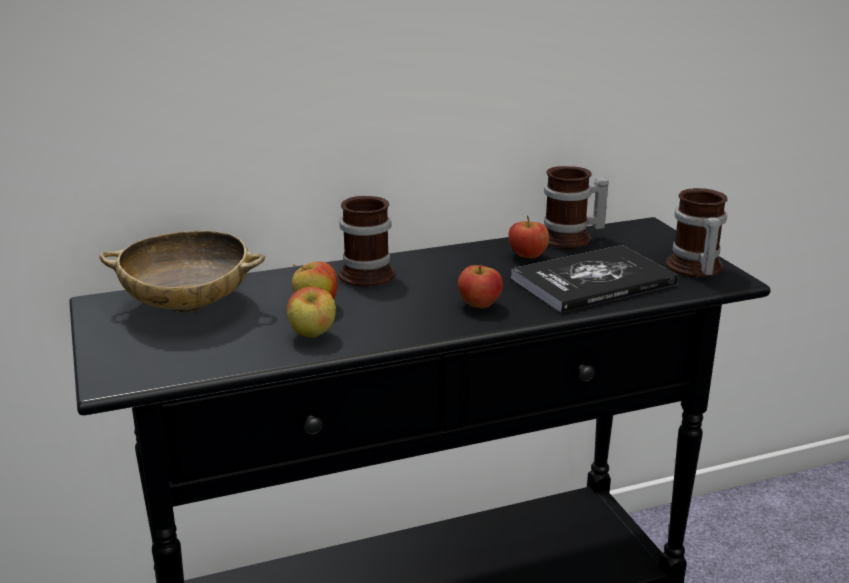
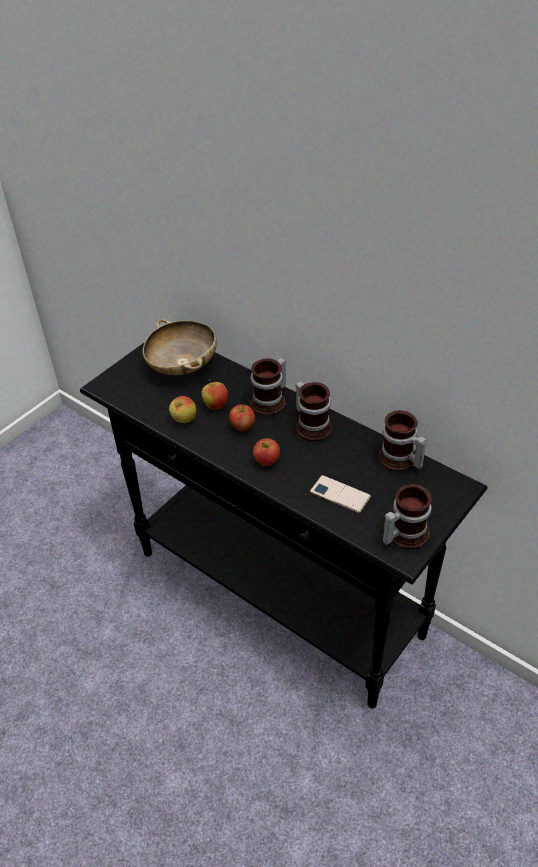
camera: 60 degrees right, 20 degrees up
(448, 262) = (313, 425): none -> mug
(528, 256) = (352, 452): apple -> apple (242, 426)
(593, 281) = (340, 494): book -> phone

